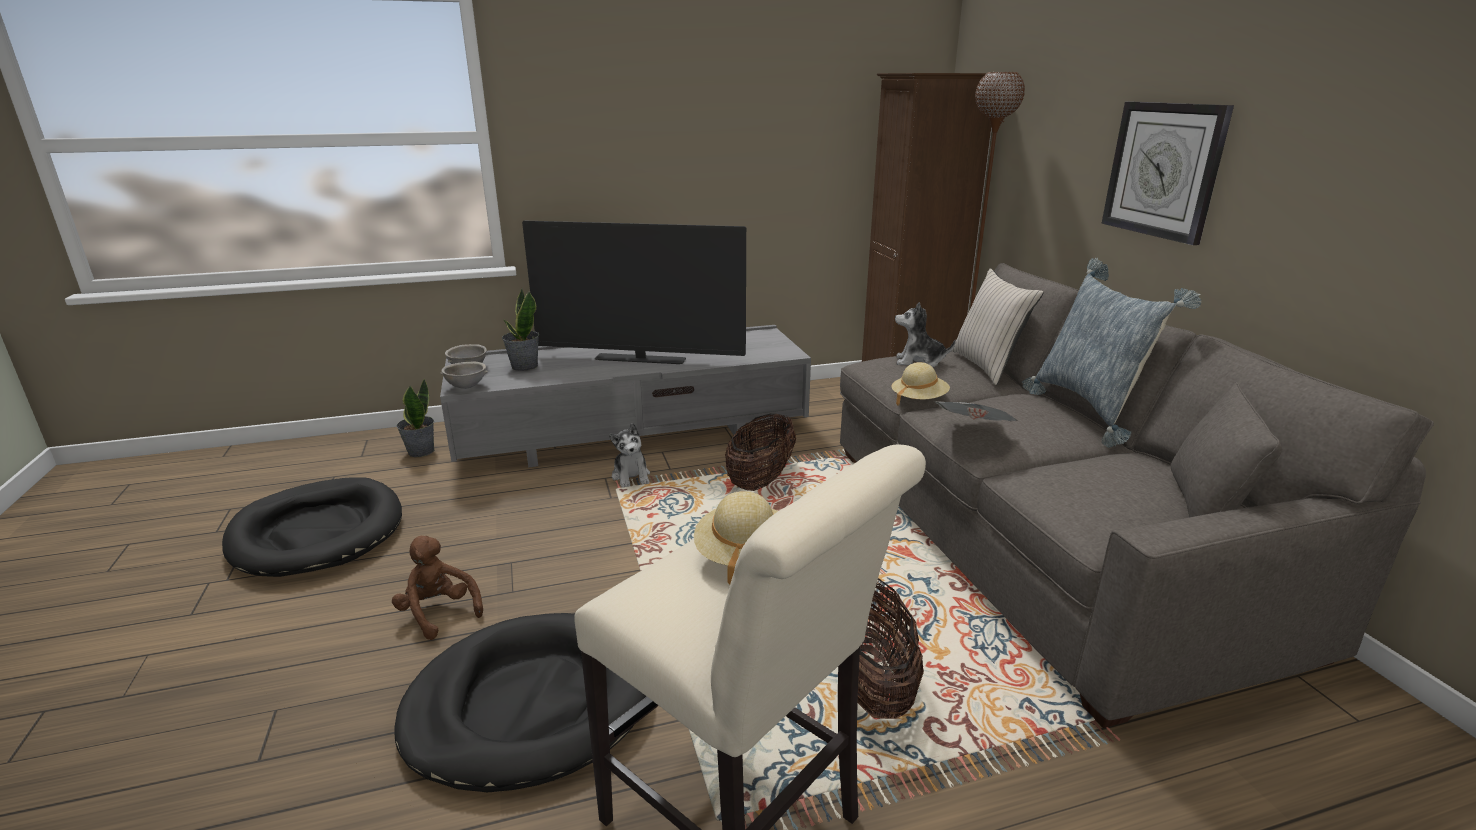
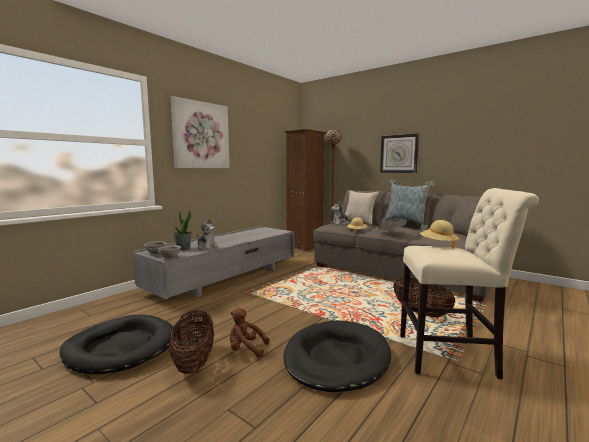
camera: 35 degrees left, 15 degrees down
(420, 451) = (126, 305): potted plant -> none
(615, 109) = (201, 135): none -> picture
(631, 476) = (250, 289): plush toy -> plush toy (207, 247)
(640, 359) = (231, 240): television -> none
(760, 480) = (301, 278): basket -> basket (194, 362)

